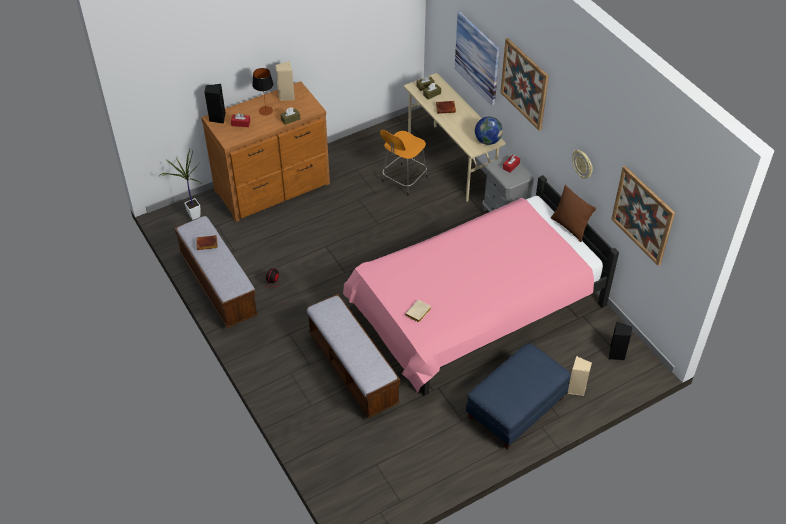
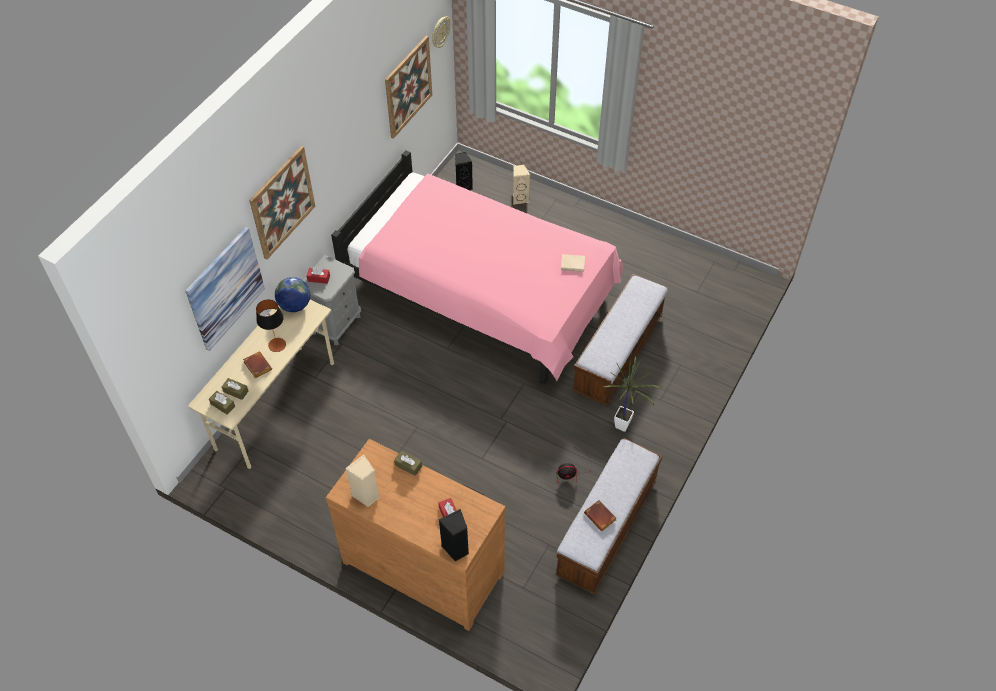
camera: 120 degrees left, 5 degrees up
(191, 216) = (527, 627): potted plant -> potted plant (624, 428)
(265, 110) = (408, 502): table lamp -> table lamp (277, 345)
(403, 180) = (332, 436): orange stool -> none
(515, 408) = (569, 228): blue ottoman -> none
(570, 227) = (382, 204): brown pillow -> none
(583, 164) = (355, 151): wall clock -> wall clock (440, 32)

